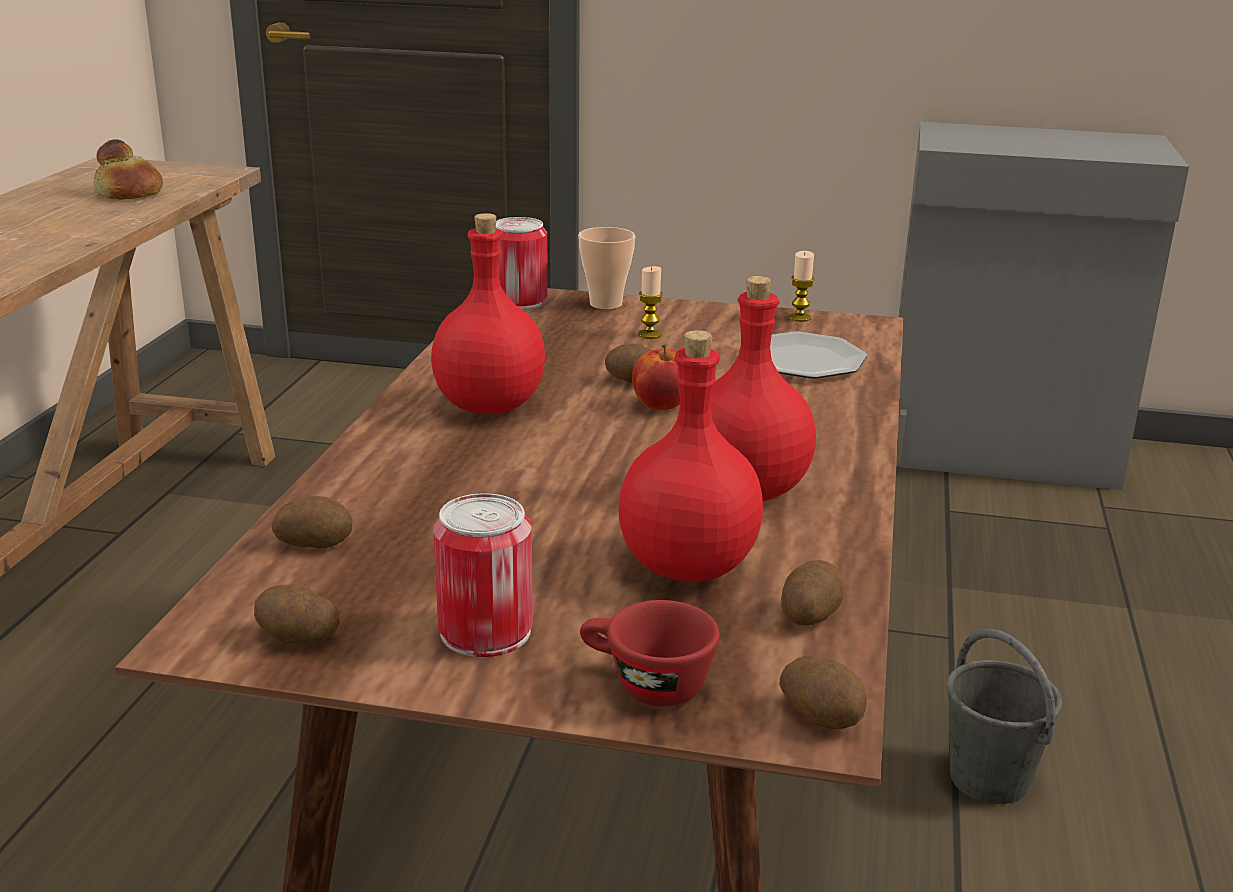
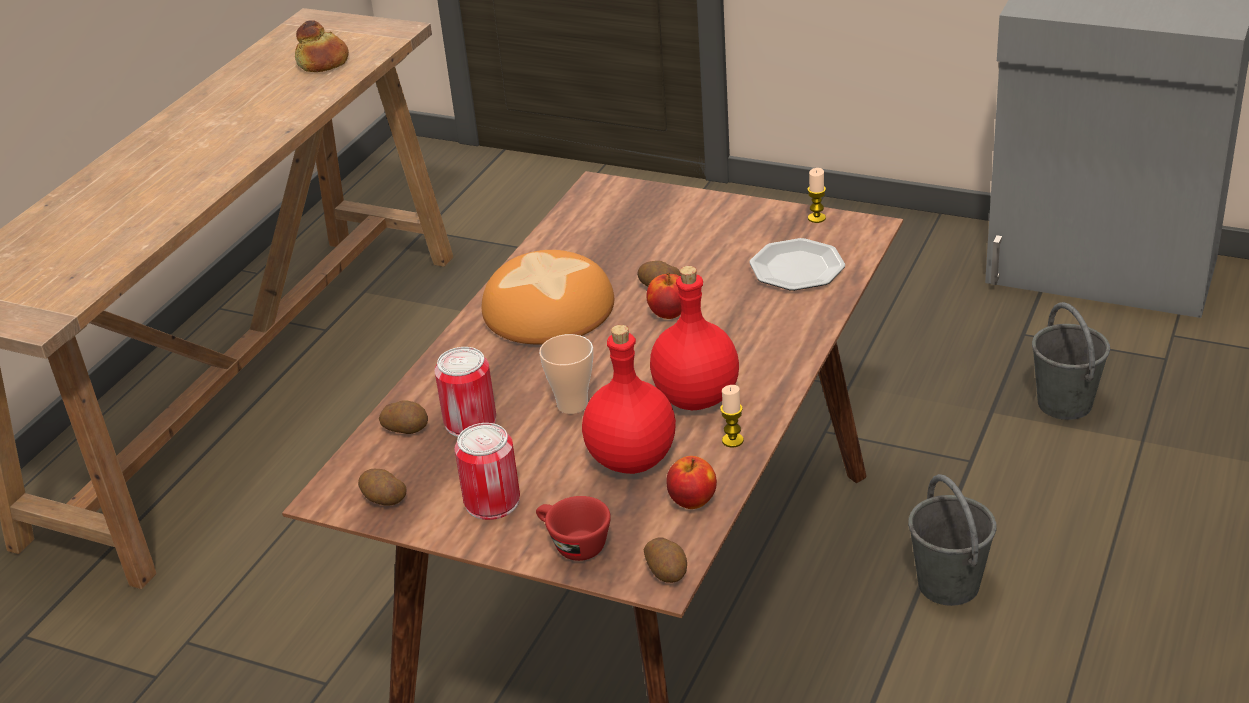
camera: 15 degrees right, 10 degrees up
(491, 406) = (548, 310): red bottle -> bread
(519, 300) = (603, 193): can -> can (470, 422)
(605, 304) = (668, 199): cup -> cup (572, 405)
(649, 335) = (689, 236): candle -> candle (732, 440)
(809, 614) = (692, 501): potato -> apple
(1026, 575) = (1065, 404): none -> grey bucket

